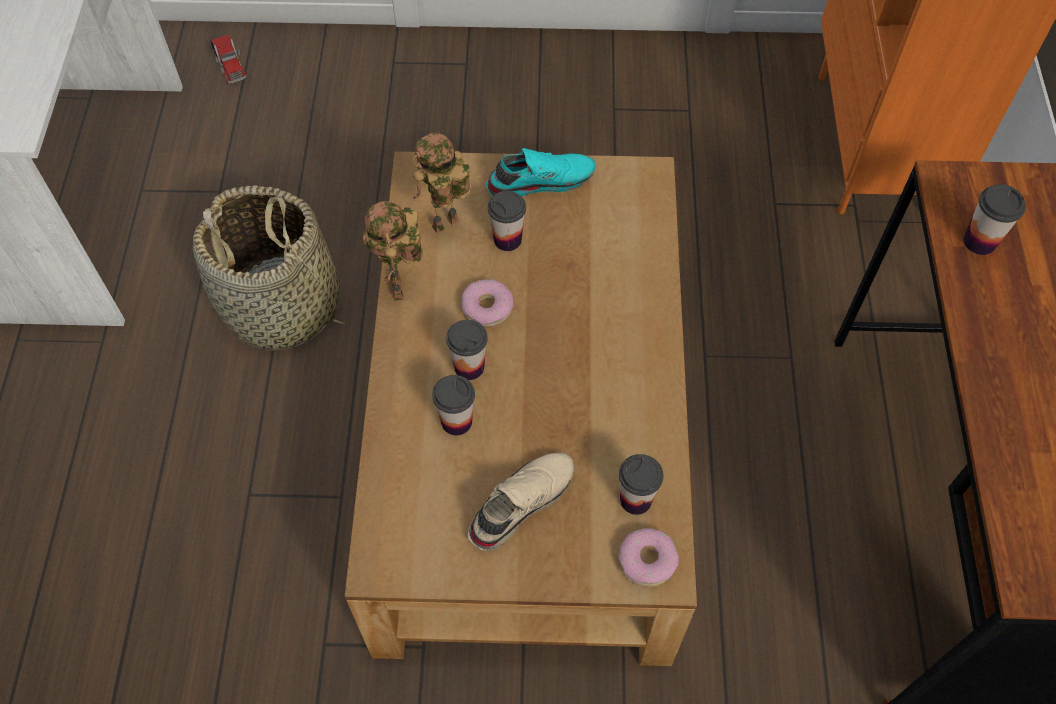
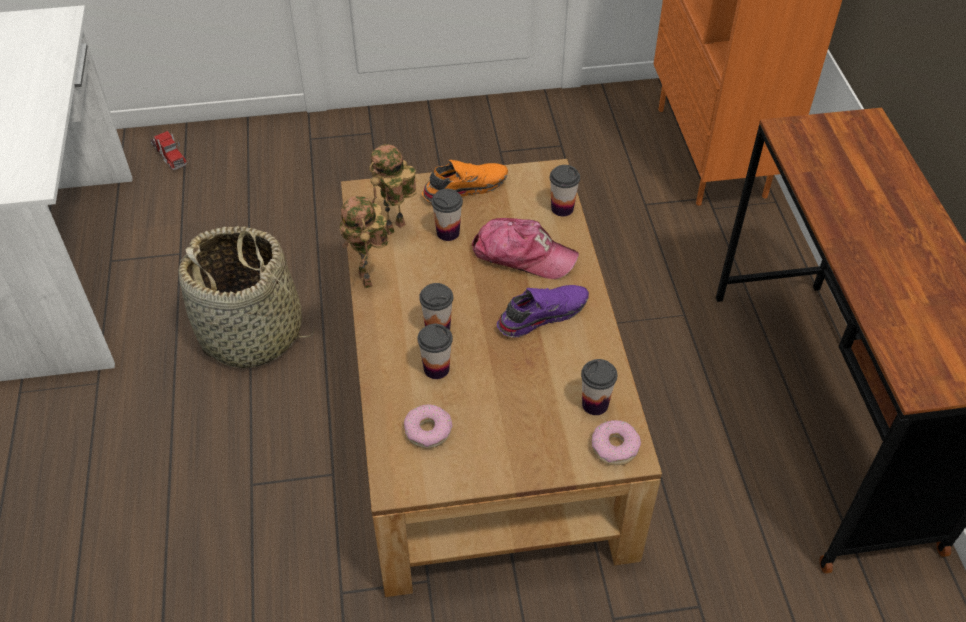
camera: 10 degrees left, 10 degrees down
(487, 307) = (442, 283): donut -> donut (428, 430)
(520, 502) = (502, 420): beige shoe -> none
(540, 180) = (464, 187): turquoise shoe -> orange shoe
(591, 283) = (523, 255): none -> cap
(597, 368) = (541, 314): none -> purple shoe
(979, 241) = (821, 166): cup -> cup (562, 208)

